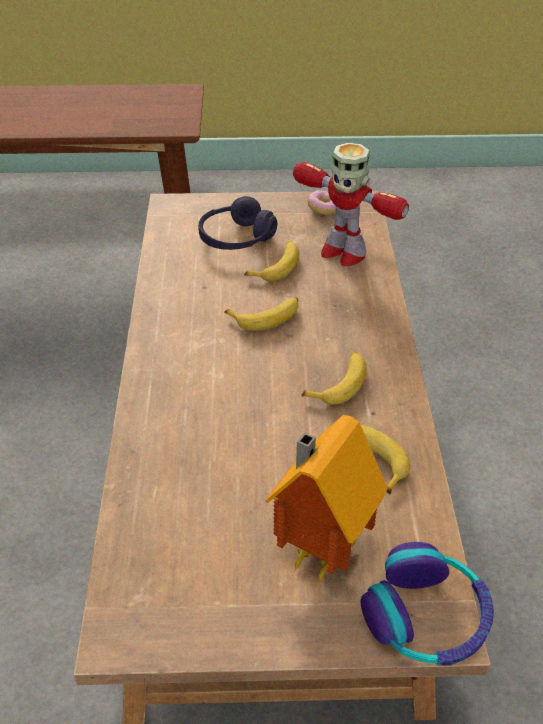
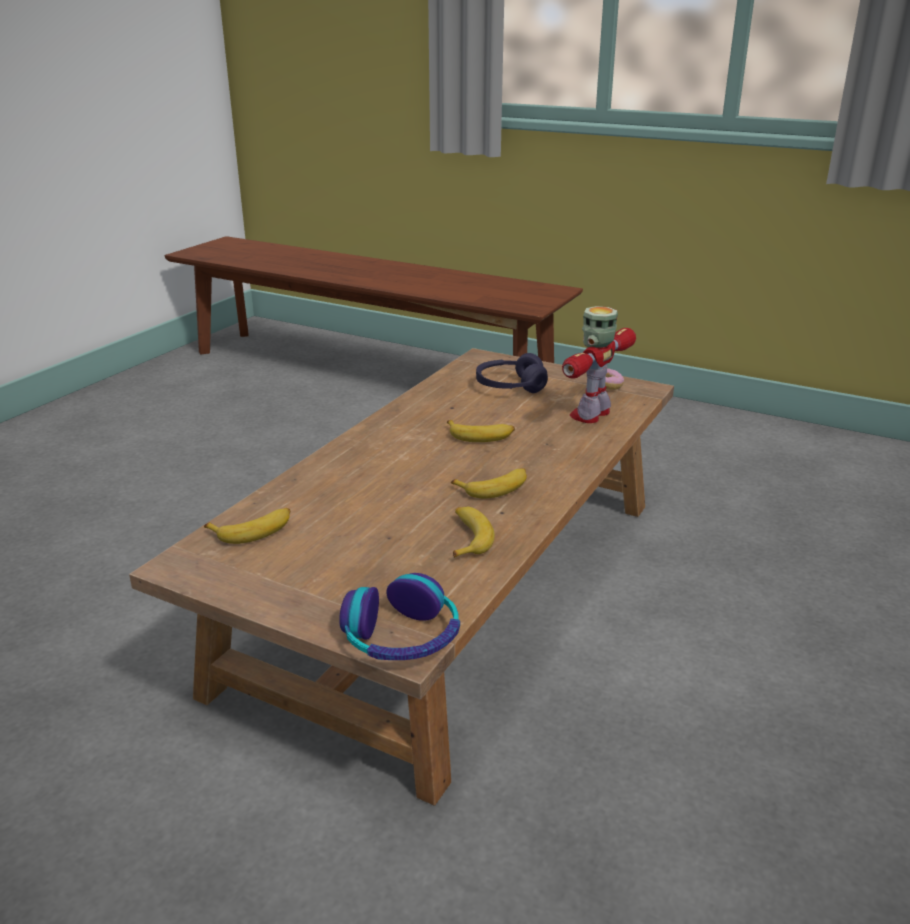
camera: 30 degrees right, 15 degrees down
(276, 266) = (524, 409): banana -> banana (253, 530)
(317, 551) = (362, 572): toy house -> none
(342, 252) = (592, 414): toy robot -> toy robot turned 60 degrees clockwise

